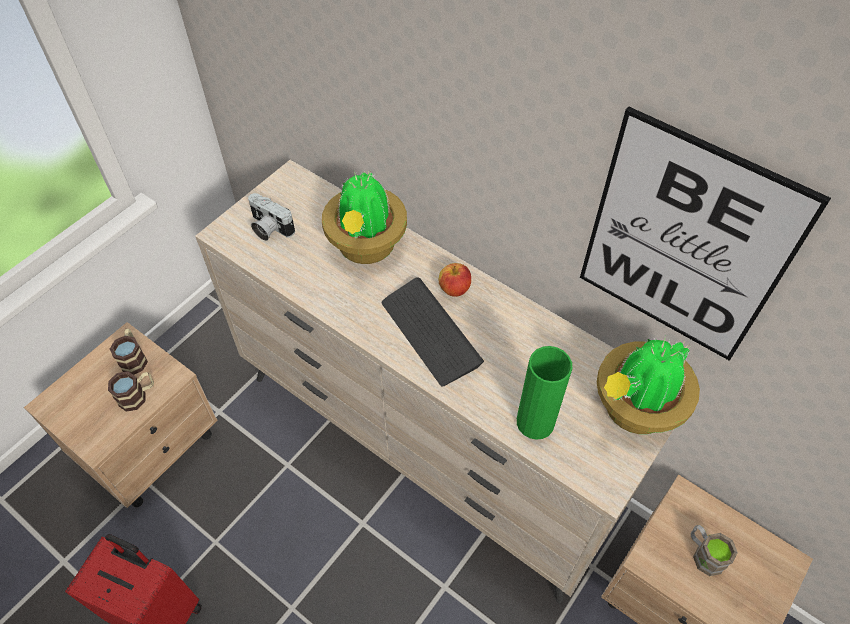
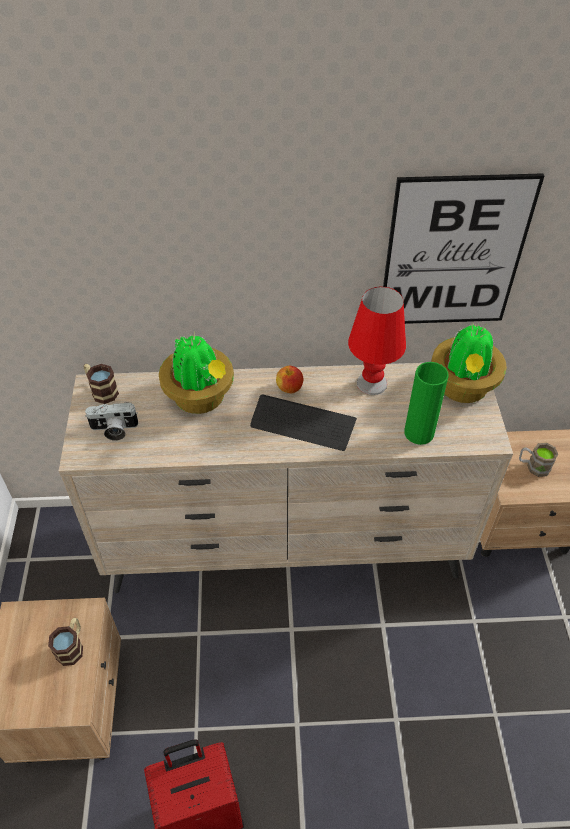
camera: 40 degrees left, 5 degrees down
(134, 358) = (38, 623): mug -> mug (101, 391)
(541, 337) = (371, 383): none -> red table lamp

